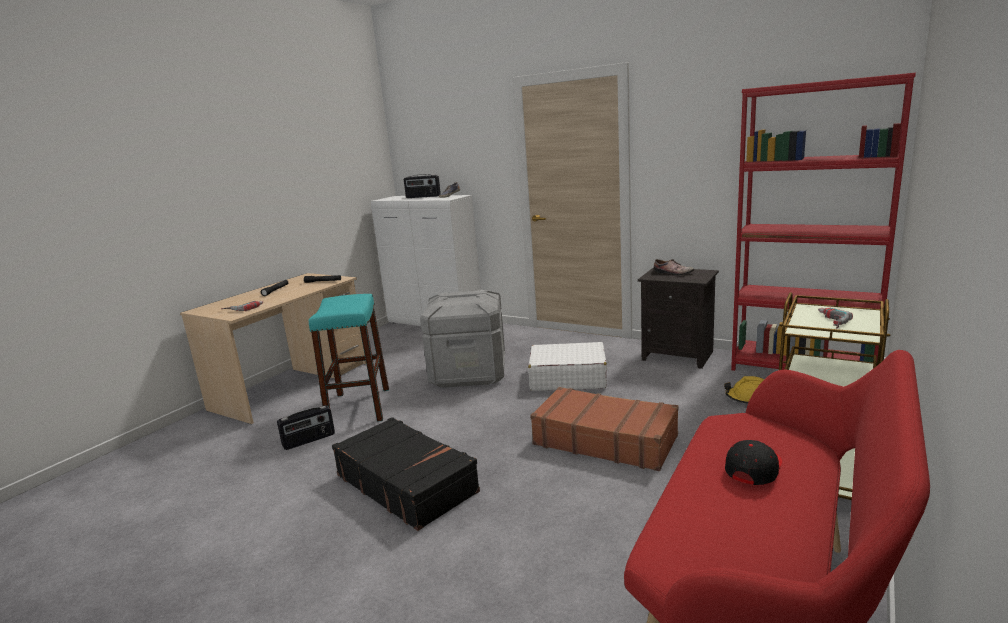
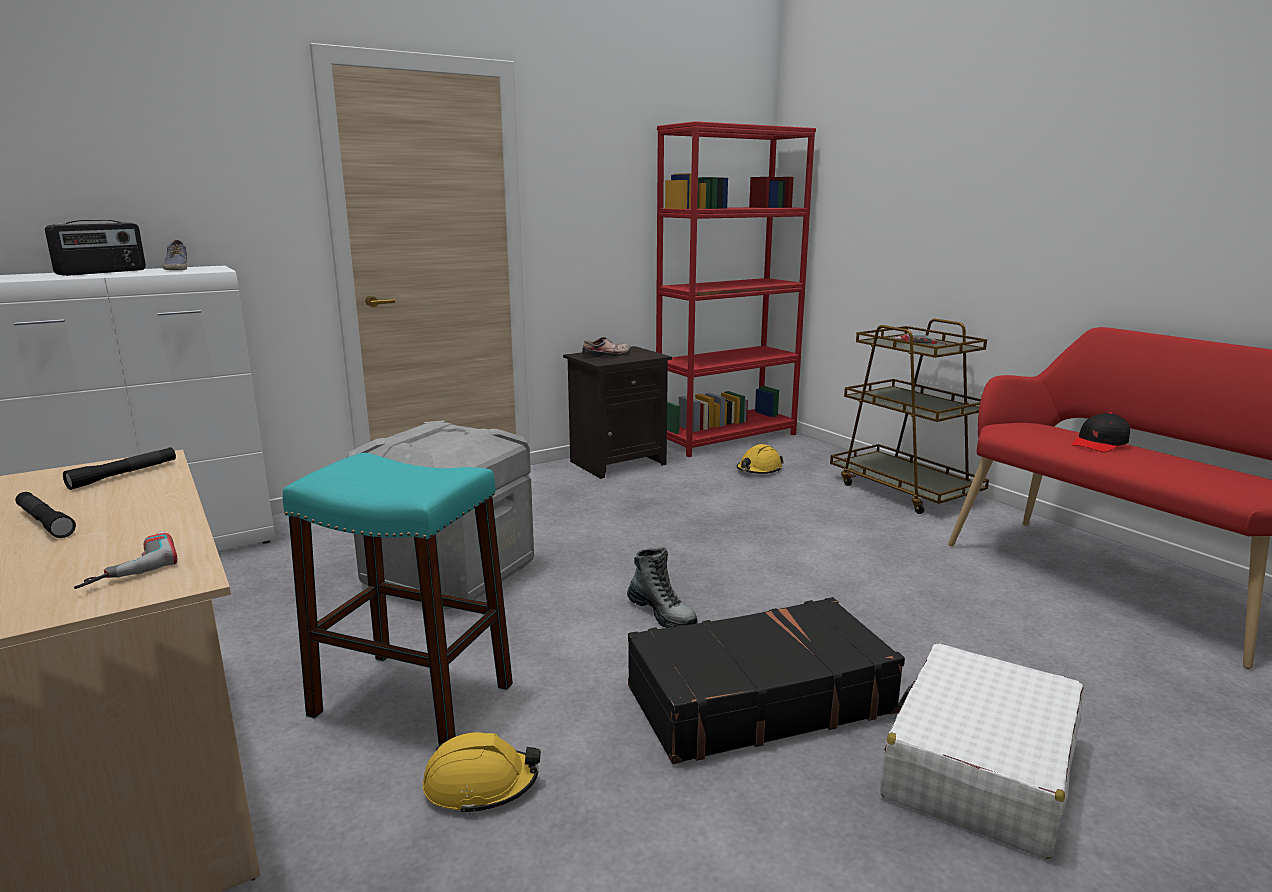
camera: 65 degrees left, 0 degrees up
(309, 440) = (480, 785): radio -> yellow hard hat
(476, 433) = (662, 614): none -> boot
(567, 378) = (583, 523): white suitcase -> white suitcase (979, 768)
(605, 440) = (771, 548): brown suitcase -> none
(754, 468) = (1099, 443): black cap -> black cap turned 105 degrees counterclockwise

